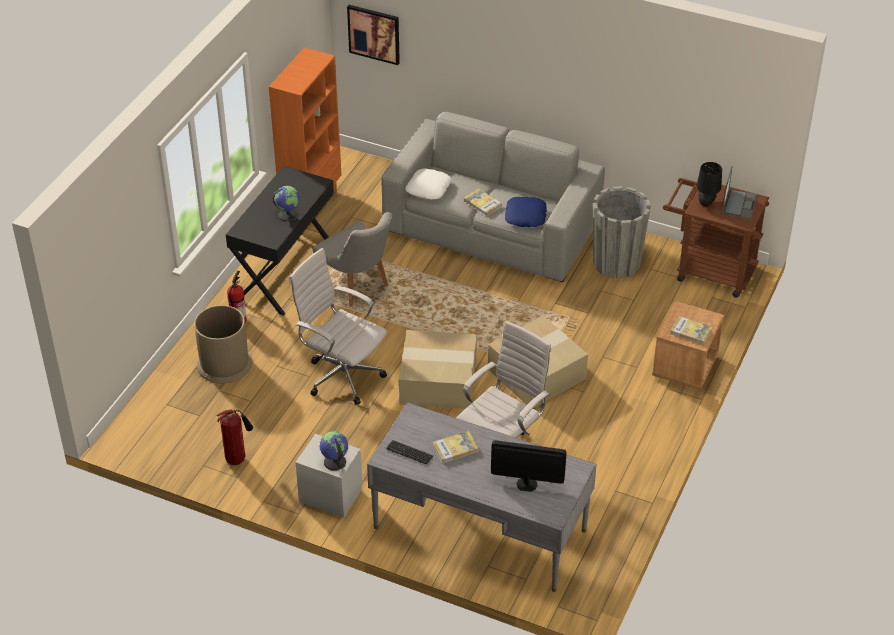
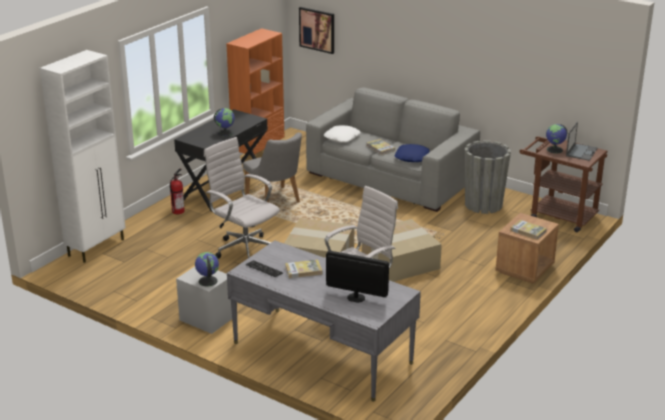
camera: 10 degrees right, 15 degrees down
(156, 395) = (97, 247): none -> white cabinet
(224, 364) = (157, 234): brown trash can -> none
(237, 458) = (142, 289): fire extinguisher -> none
(706, 203) = (555, 150): black table lamp -> globe

